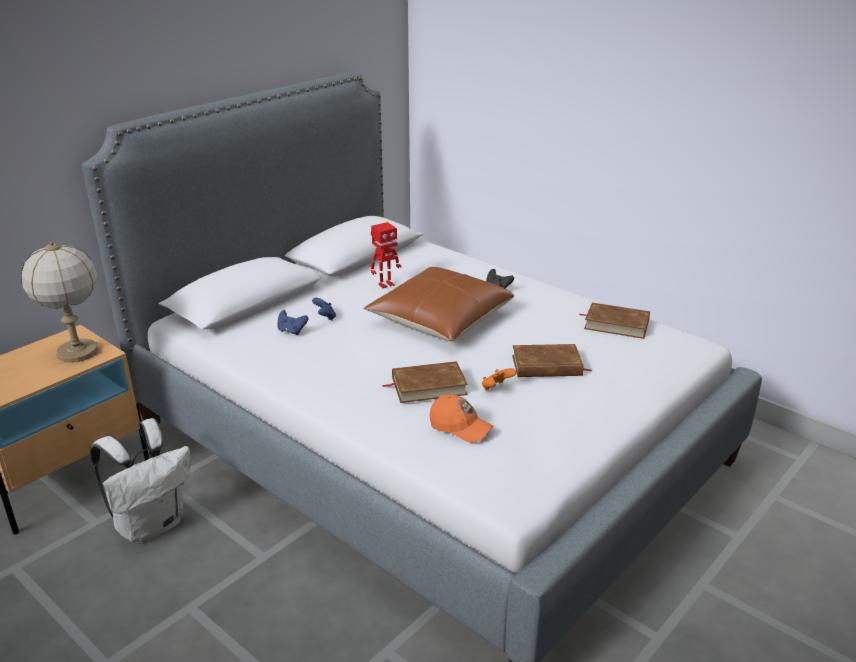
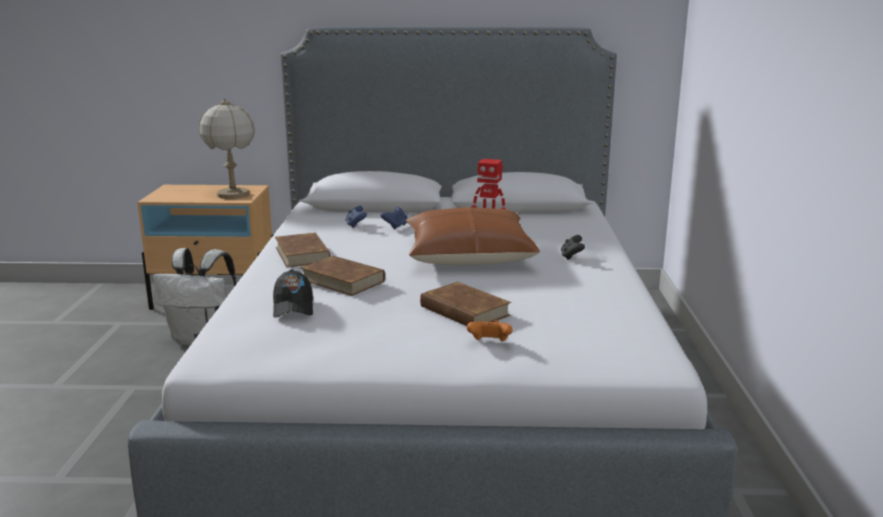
camera: 50 degrees right, 10 degrees down
(460, 427) = (293, 307): orange cap -> black cap
(496, 388) = (382, 302): orange game controller -> orange game controller (489, 343)
(616, 324) = (614, 317): brown book -> brown book (302, 254)

